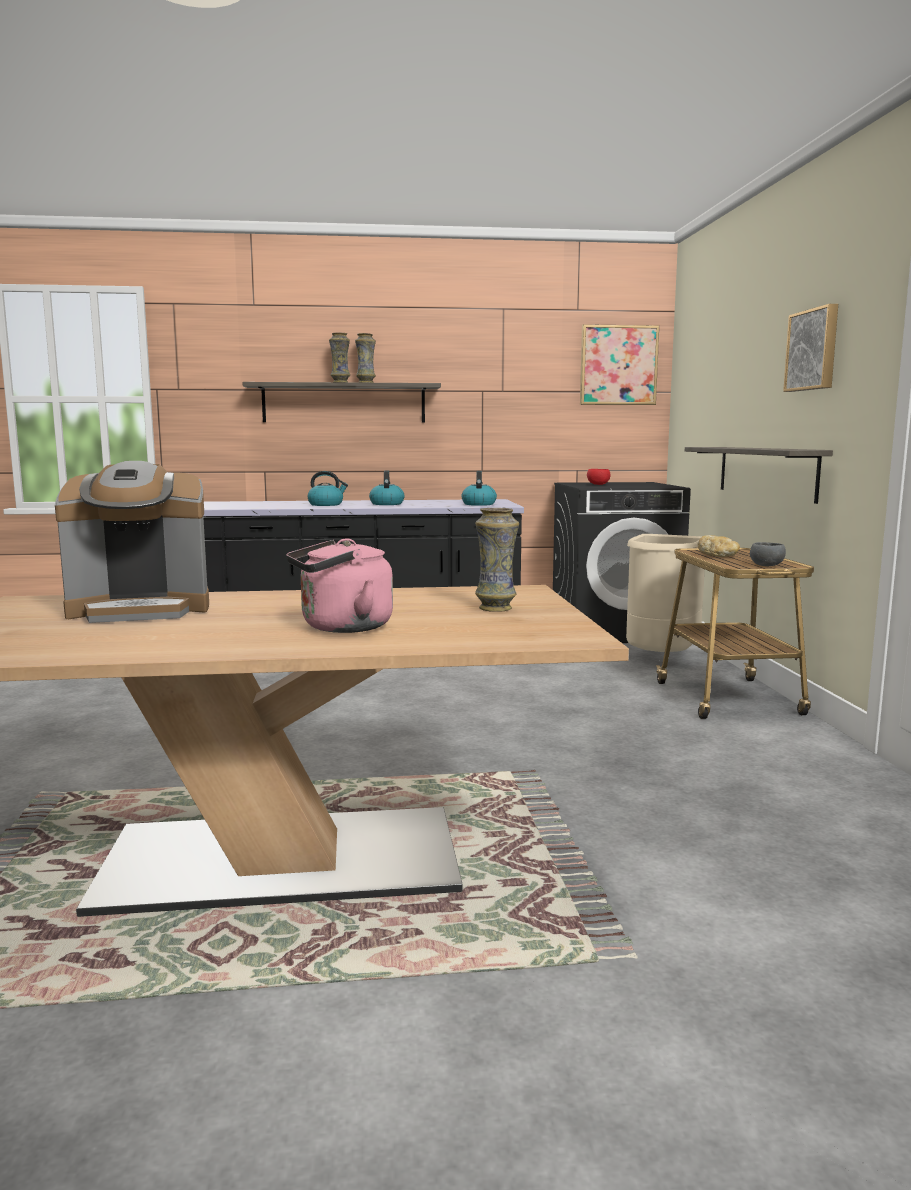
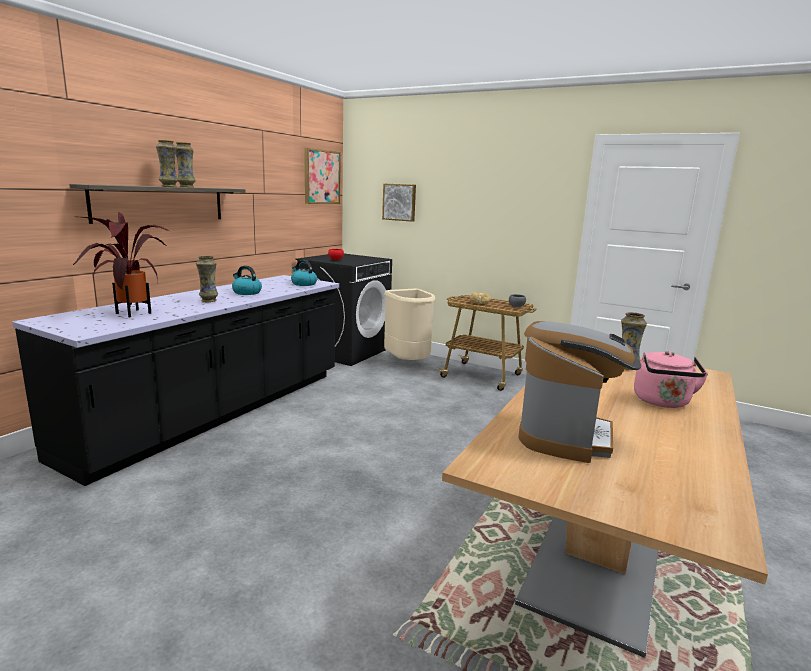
camera: 55 degrees left, 5 degrees up
(236, 504) = (129, 313): none -> potted plant
(326, 504) = (208, 300): kettle -> vase
(765, 472) = (466, 253): shelf -> none
(813, 350) = (511, 193): picture -> picture (399, 202)

